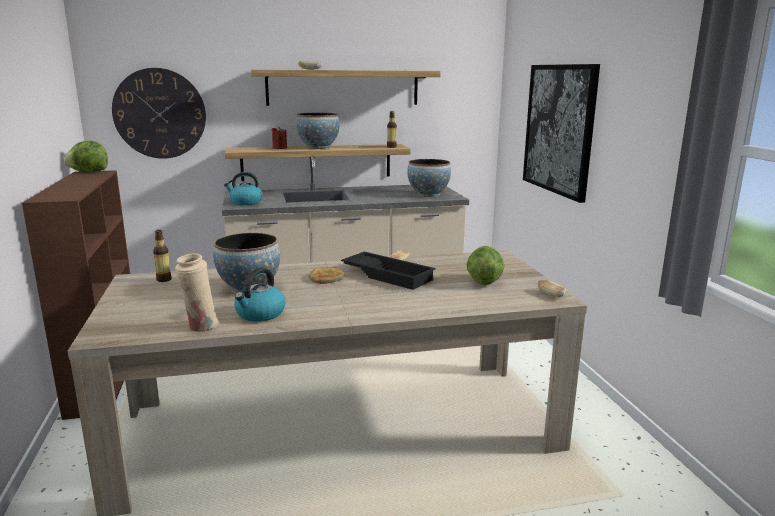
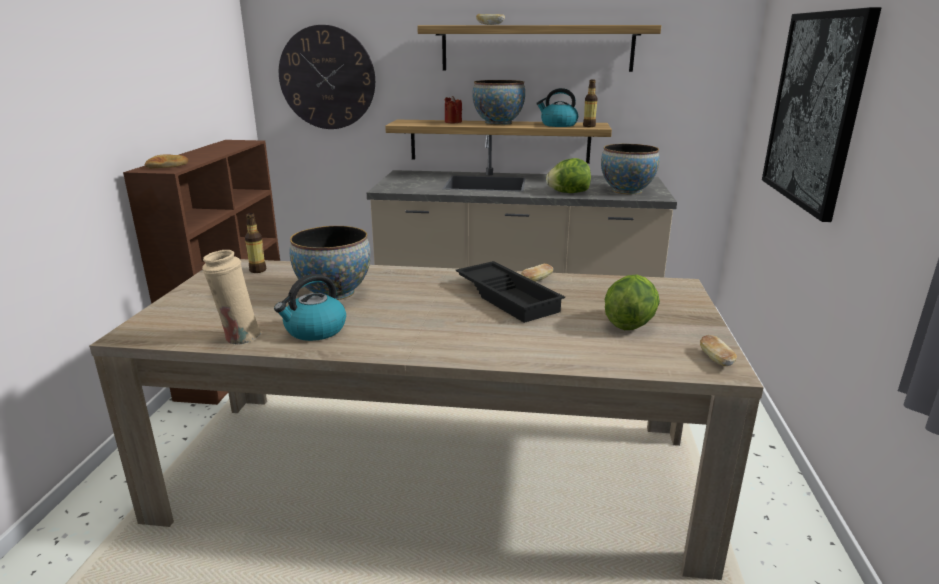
camera: 20 degrees right, 5 degrees up
(89, 172) = (236, 141): lettuce -> lettuce (568, 193)
(245, 202) = (400, 185): kettle -> kettle (558, 125)
(326, 278) = (430, 291): bread -> bread (167, 165)

